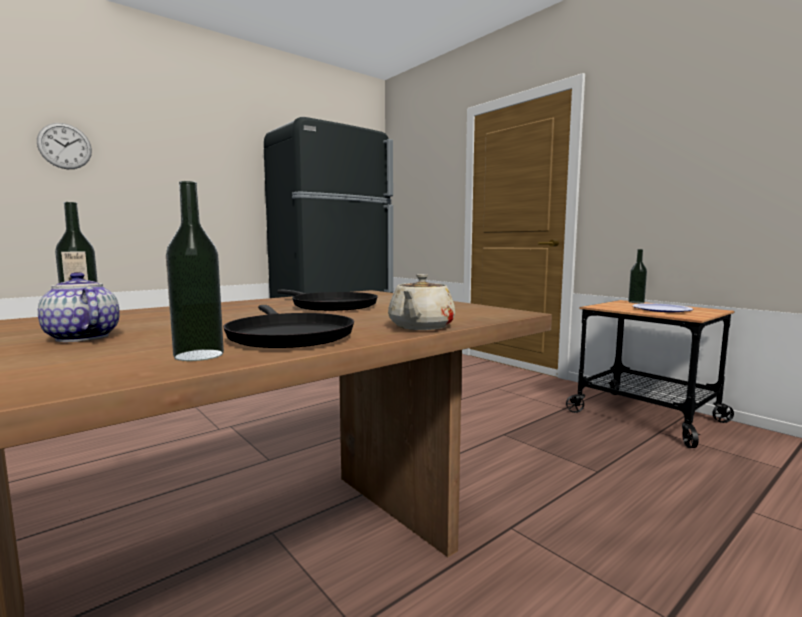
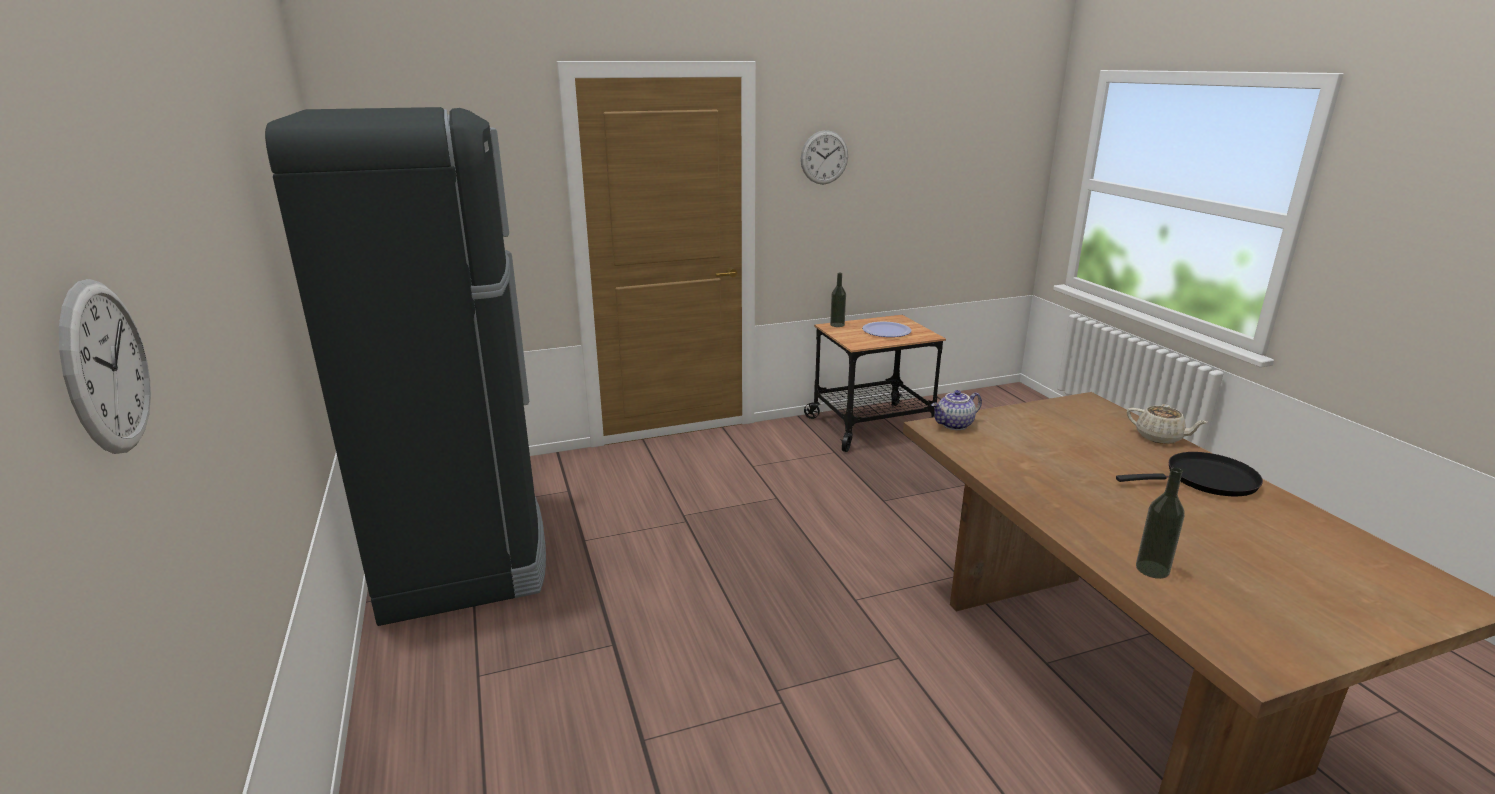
camera: 70 degrees left, 15 degrees up
(80, 338) = (1240, 554): teapot -> teapot (954, 425)
(199, 355) = (1276, 507): bottle -> none
(330, 306) = (1051, 454): black frying pan -> none
(644, 141) = (824, 157): none -> wall clock

